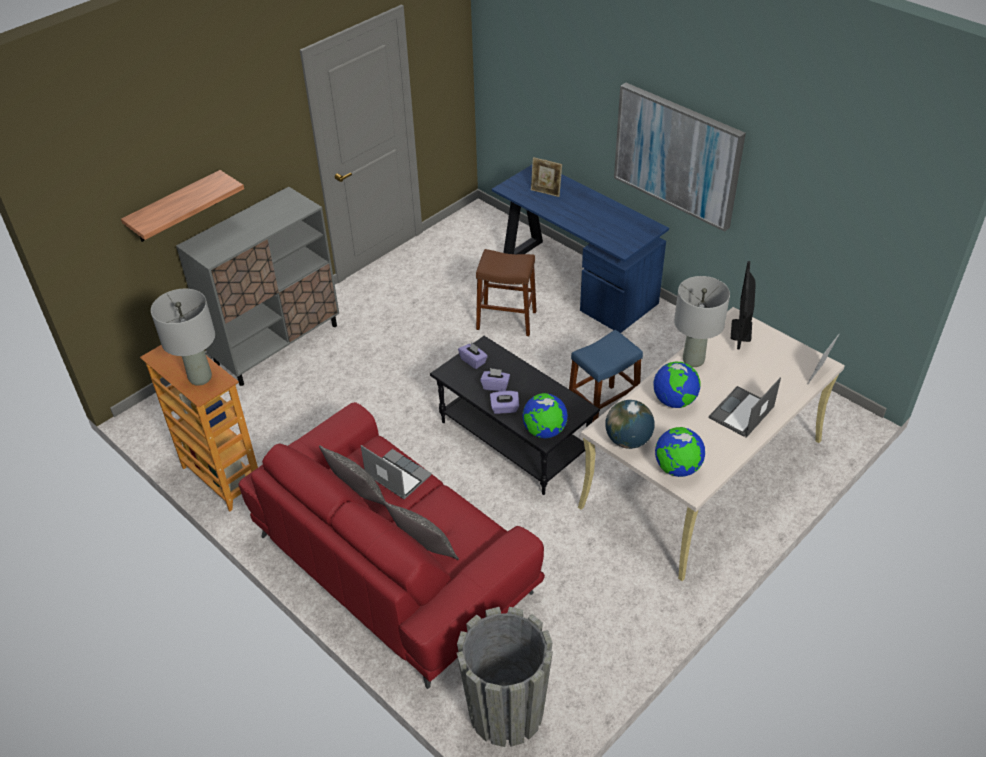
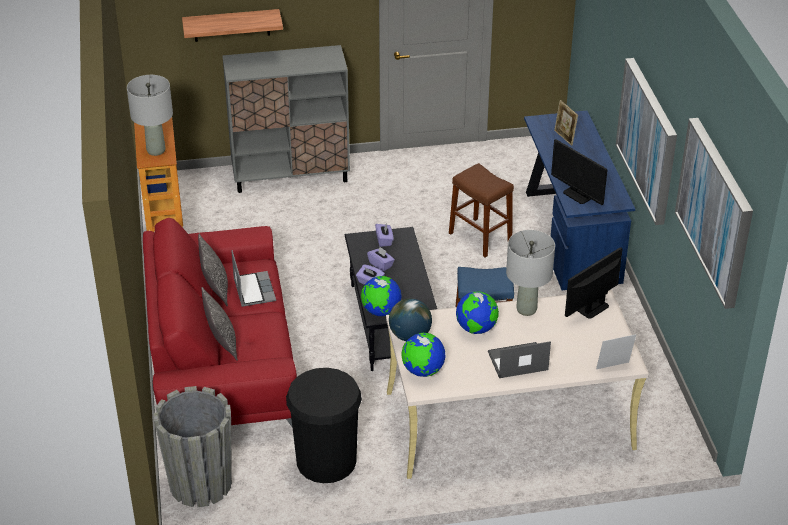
camera: 35 degrees right, 5 degrees down
(596, 609) = (326, 461): none -> black trash can
(613, 237) = (578, 195): none -> monitor
(853, 184) = (716, 211): none -> picture

